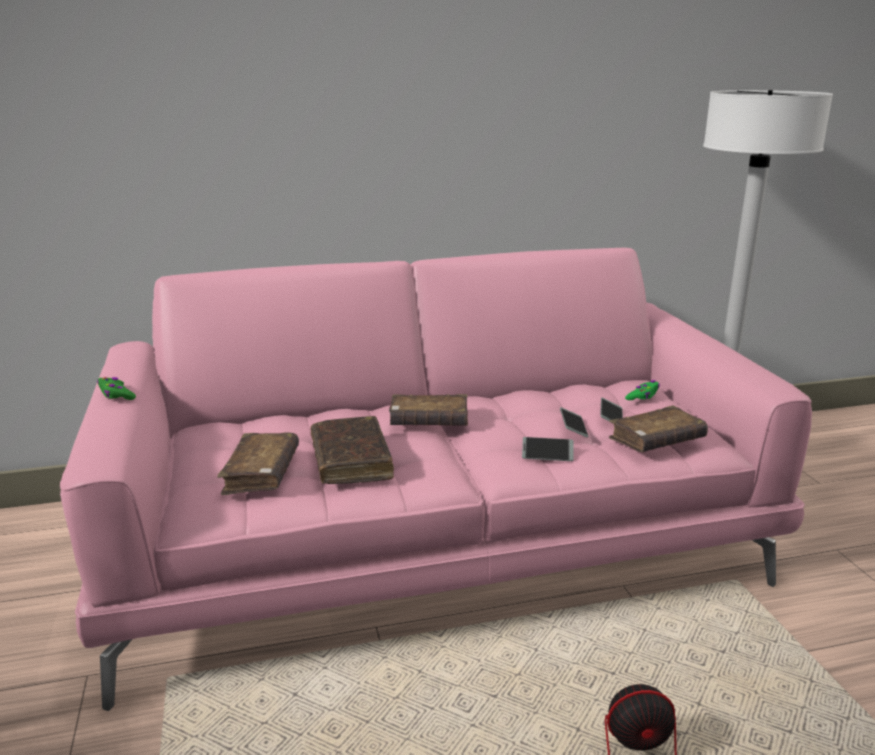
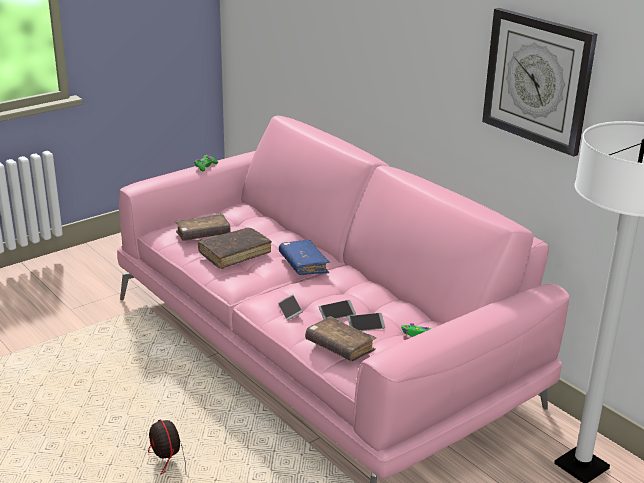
camera: 65 degrees right, 5 degrees up
(429, 421) = (303, 264): brown book -> blue book
(571, 91) = (538, 80): none -> wall clock

